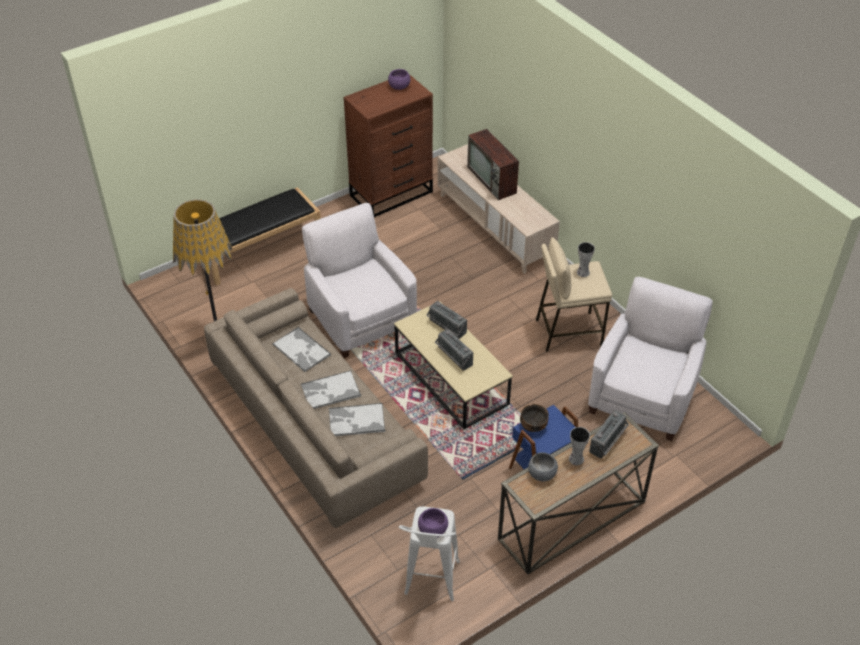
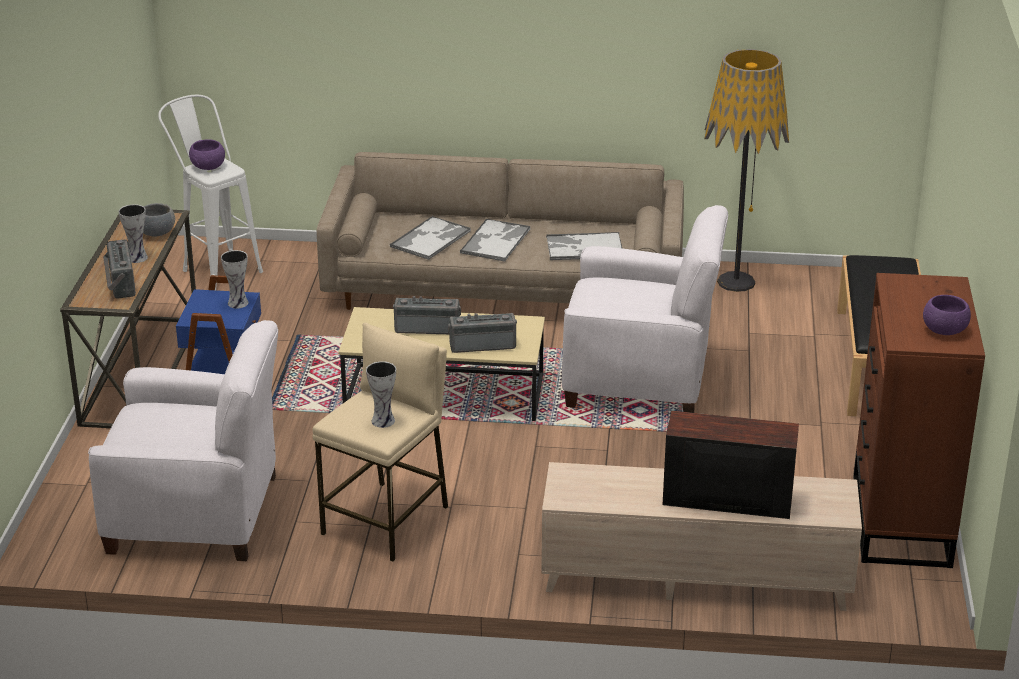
camera: 130 degrees right, 15 degrees down
(533, 426) = (239, 303): bowl -> vase
(643, 397) = (196, 514): white armchair -> white armchair turned 60 degrees counterclockwise

